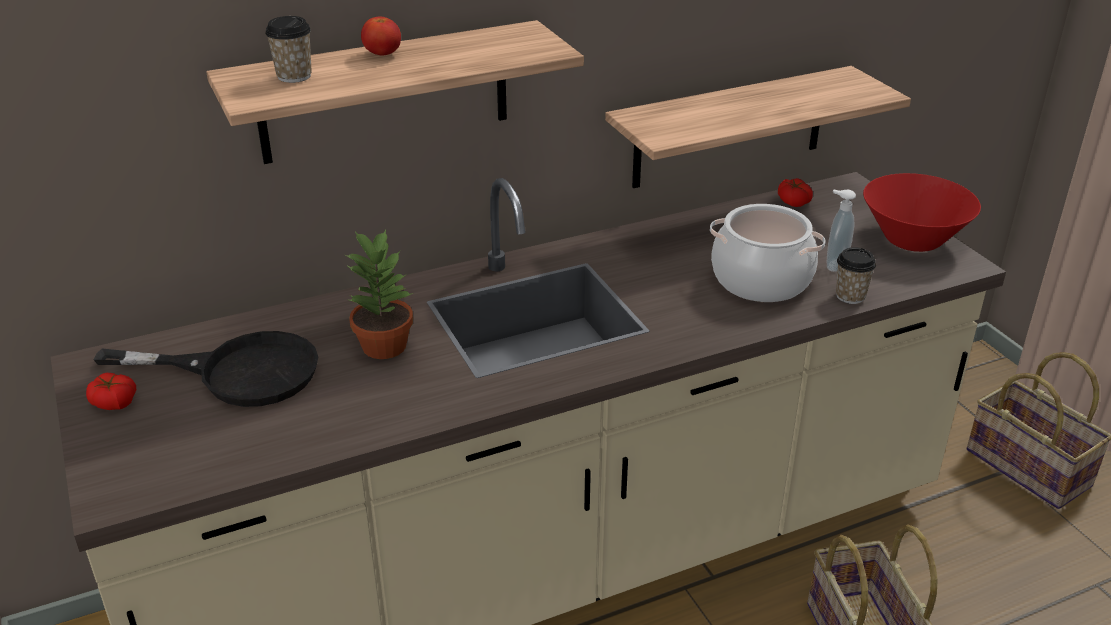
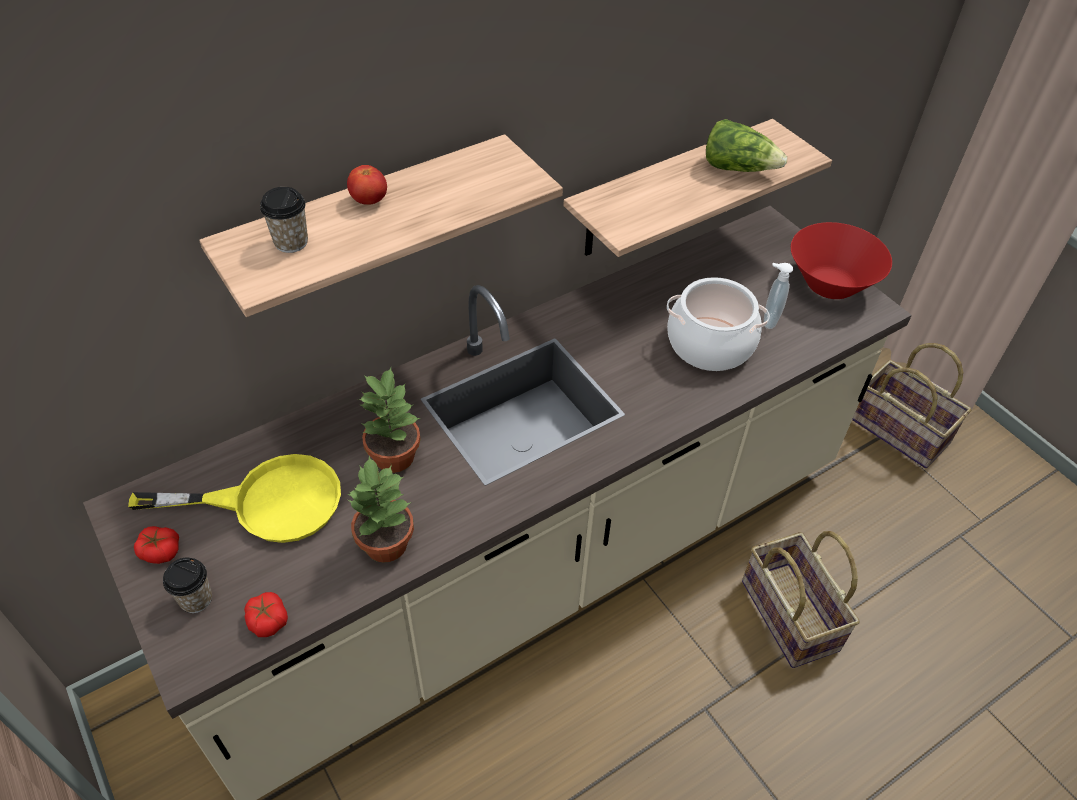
camera: 10 degrees left, 15 degrees up
(238, 372) = (268, 502): black frying pan -> yellow frying pan
(352, 418) = (385, 545): none -> potted plant
(793, 201) = (722, 247): tomato -> tomato (267, 620)
(803, 99) = (738, 168): none -> lettuce
(850, 296) = (788, 356): cup -> cup (196, 599)

